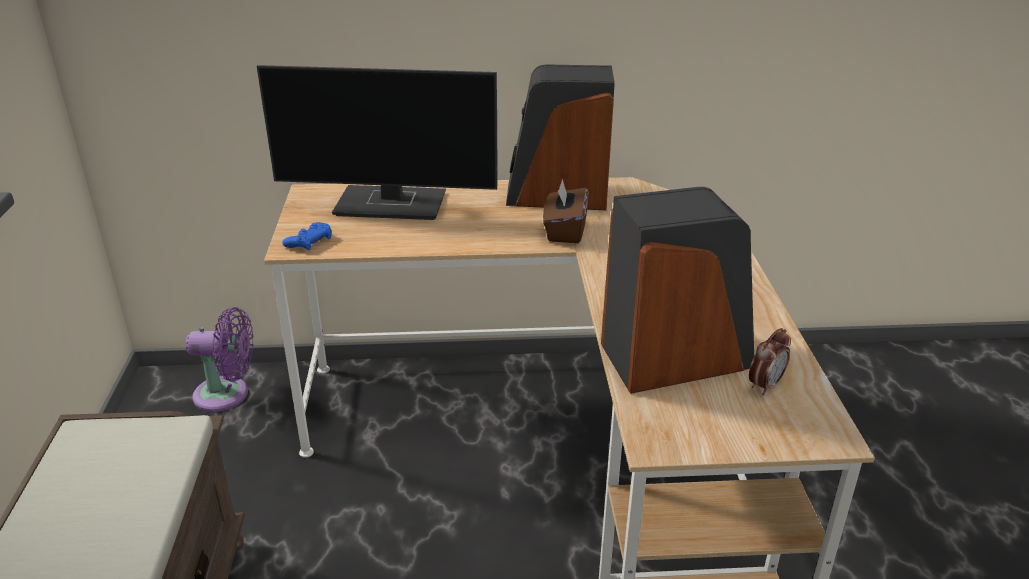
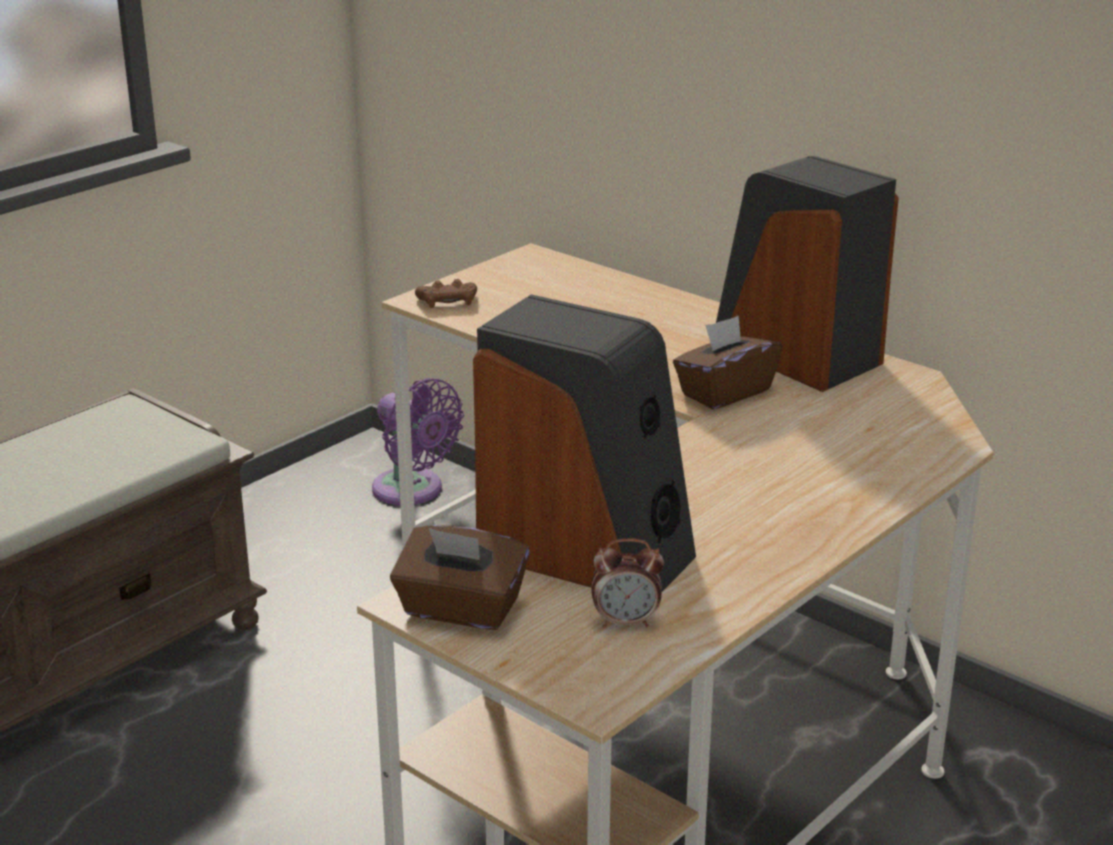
camera: 45 degrees right, 5 degrees down
(309, 242) = (447, 301): blue game controller -> brown game controller
(393, 204) = (593, 297): monitor -> none
(685, 431) = (460, 609): none -> brown tissue box

